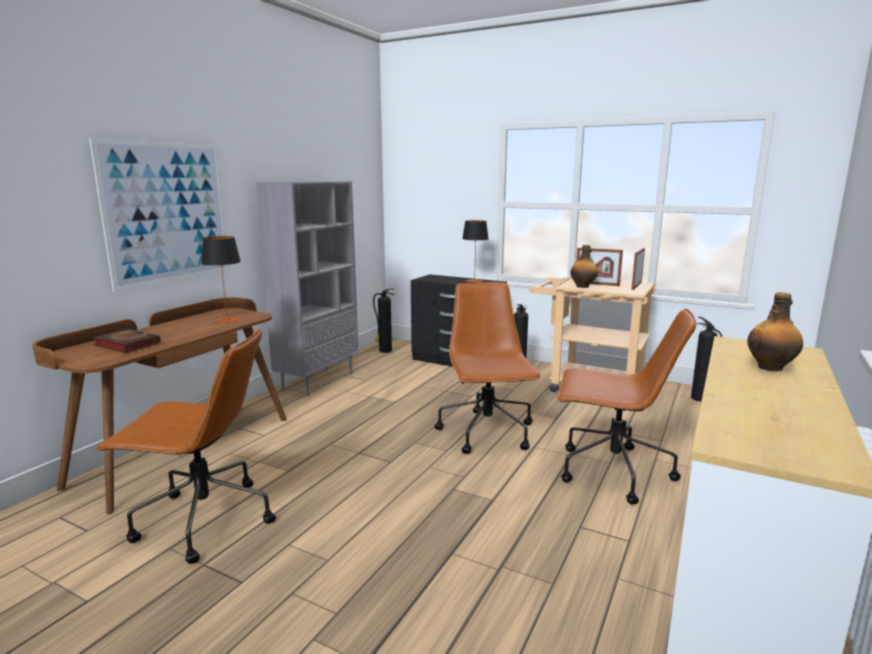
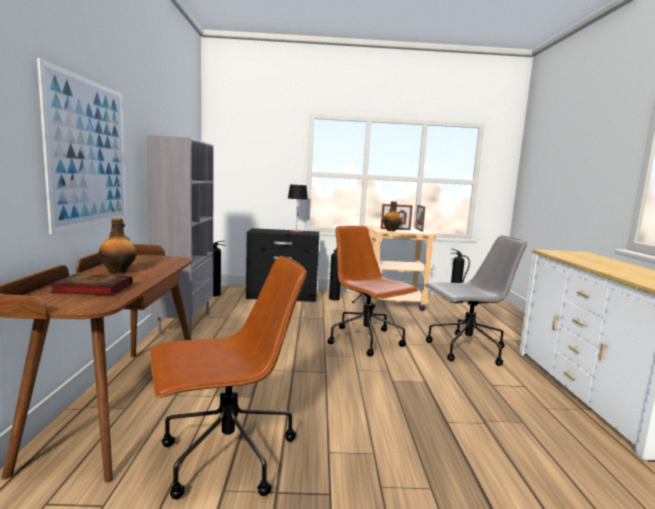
camera: 30 degrees left, 5 degrees down
(227, 320) = (154, 263): table lamp -> none
(611, 472) = (465, 350): brown office chair -> grey office chair
(771, 367) = (595, 260): bottle -> bottle (118, 272)

